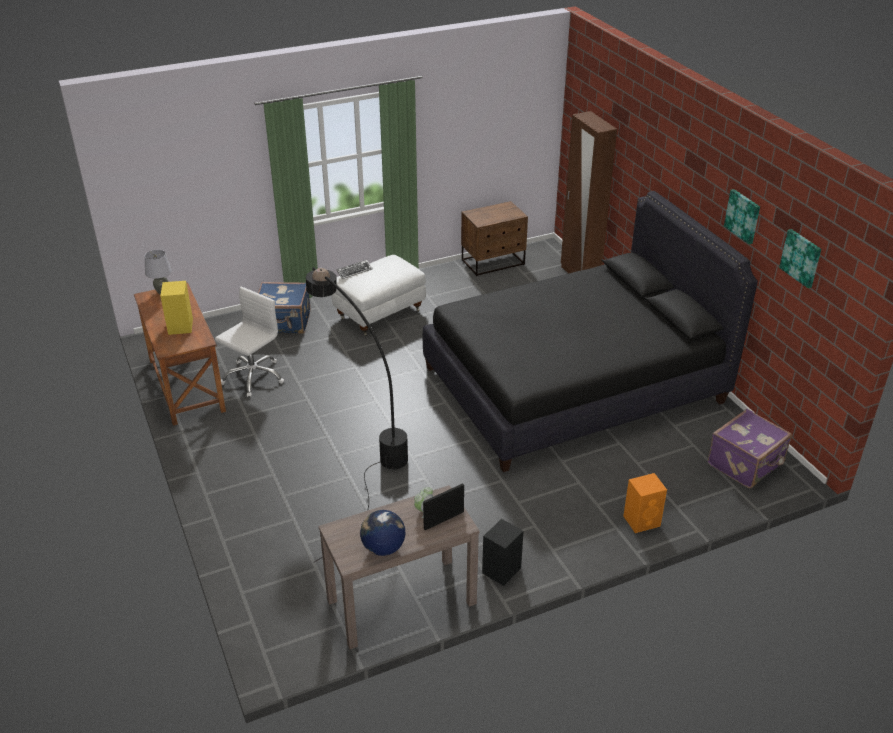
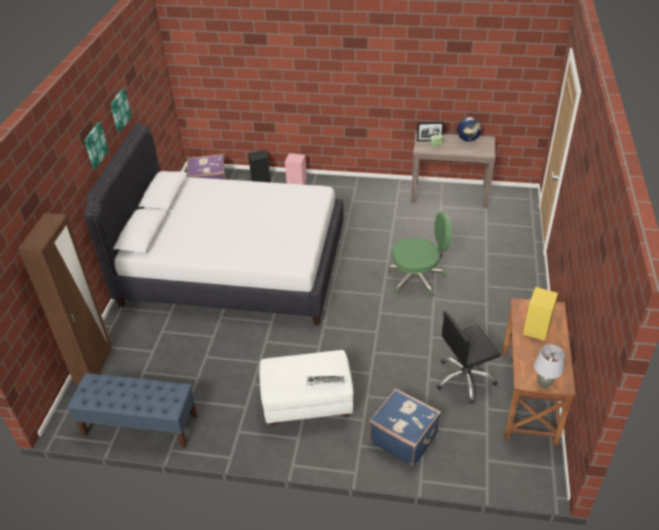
camera: 145 degrees left, 5 degrees up
(253, 377) = (464, 379): white office chair -> black office chair
(360, 451) = (417, 278): black floor lamp -> green office chair
(493, 262) = (140, 425): brown nightstand -> blue bench
(501, 571) = (389, 189): black speaker -> black speaker (261, 179)
(573, 384) = (234, 267): black bed -> white bed
(642, 521) = (296, 183): orange speaker -> pink speaker
(801, 258) = (143, 80): picture -> picture (95, 145)

